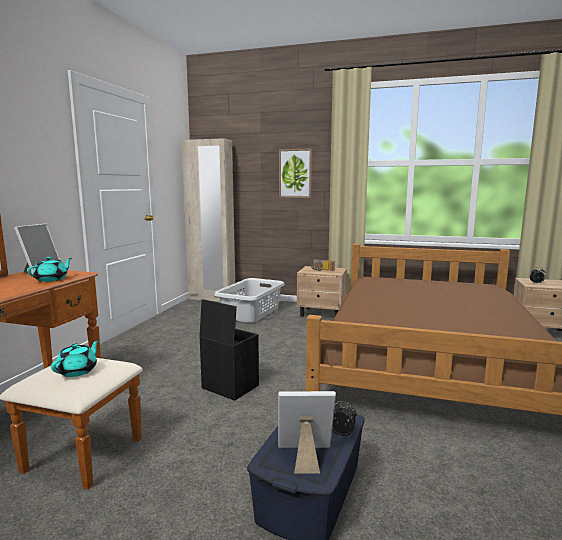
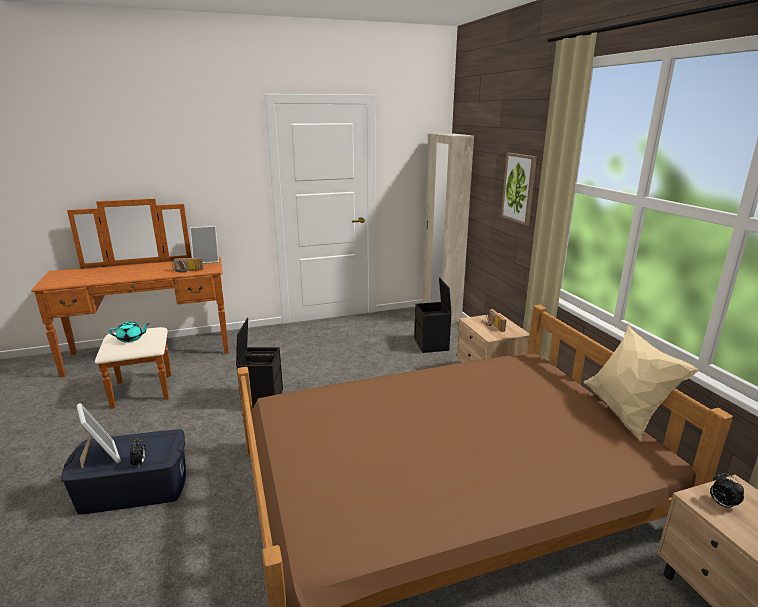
camera: 55 degrees right, 10 degrees up
(52, 279) = (187, 271): turquoise teapot -> radio
(252, 313) = (432, 345): grey laundry basket -> black storage box
(447, 280) = (624, 415): none -> beige pillow

